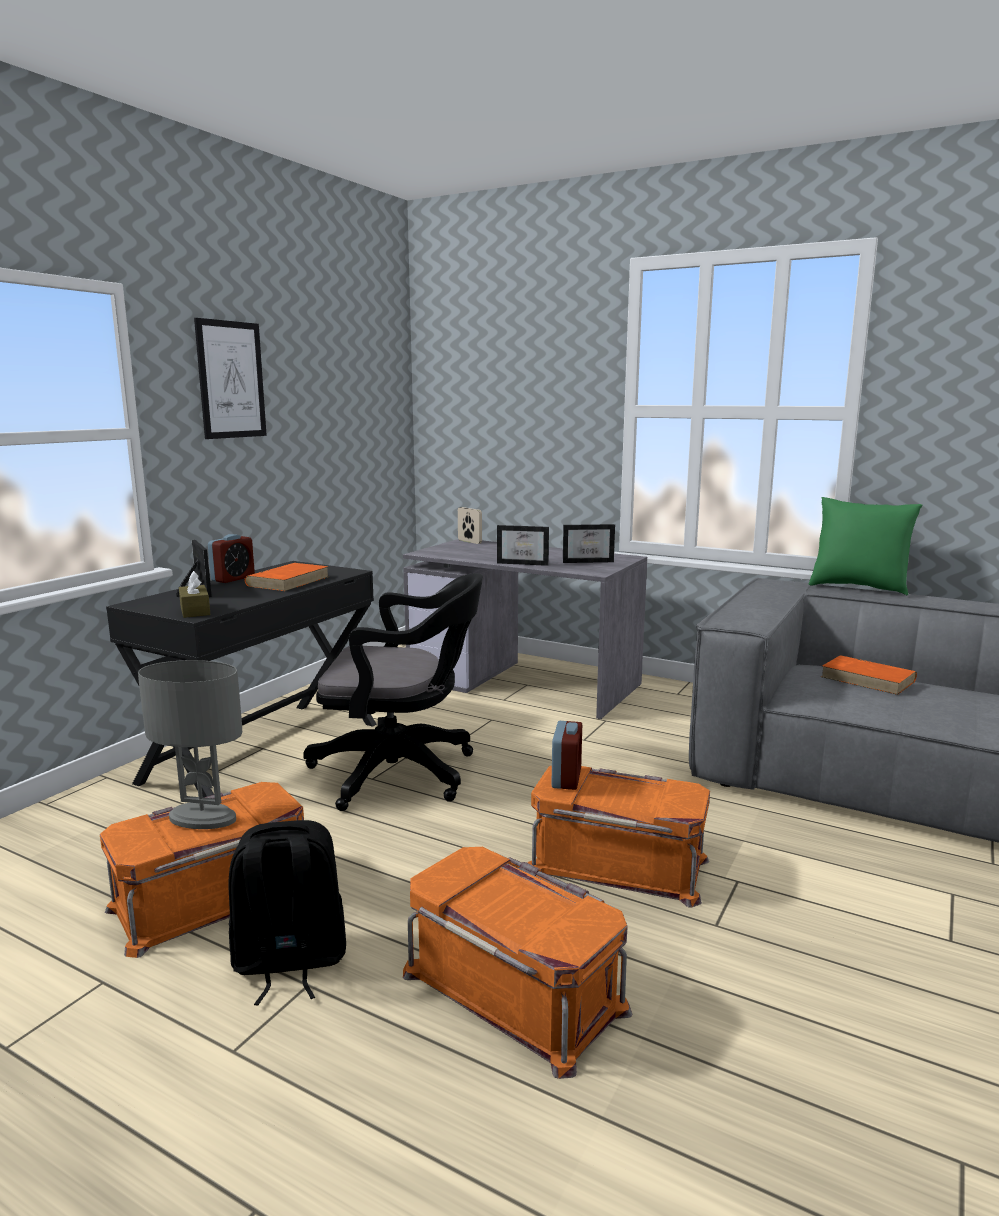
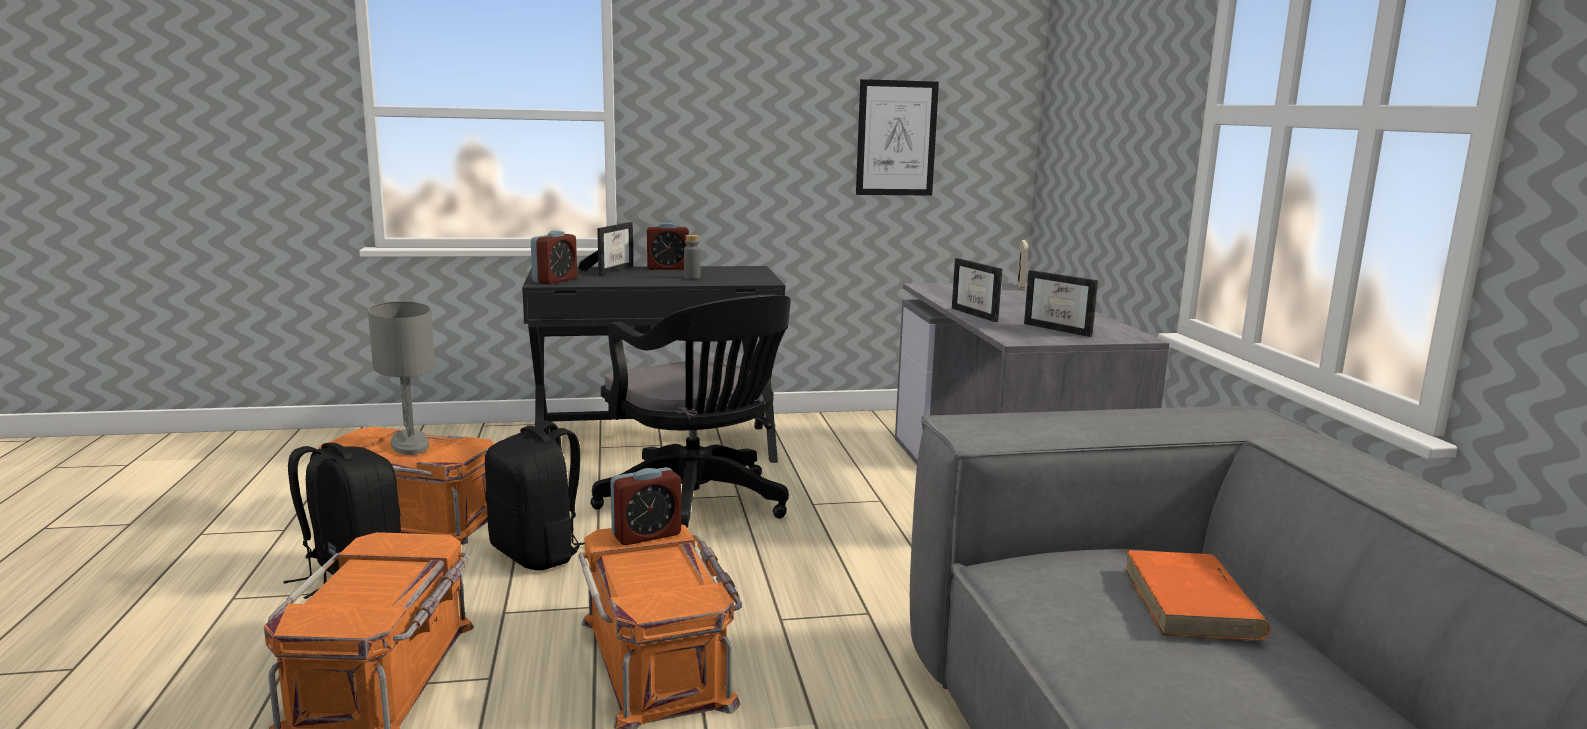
camera: 50 degrees right, 0 degrees up
(195, 610) = (555, 280): brown tissue box -> alarm clock
(231, 380) = (734, 68): picture -> picture (896, 138)
(288, 581) = (692, 277): orange book -> grey bottle
(387, 859) = (538, 554): none -> black backpack
(858, 587) = (1393, 463): green pillow -> none

